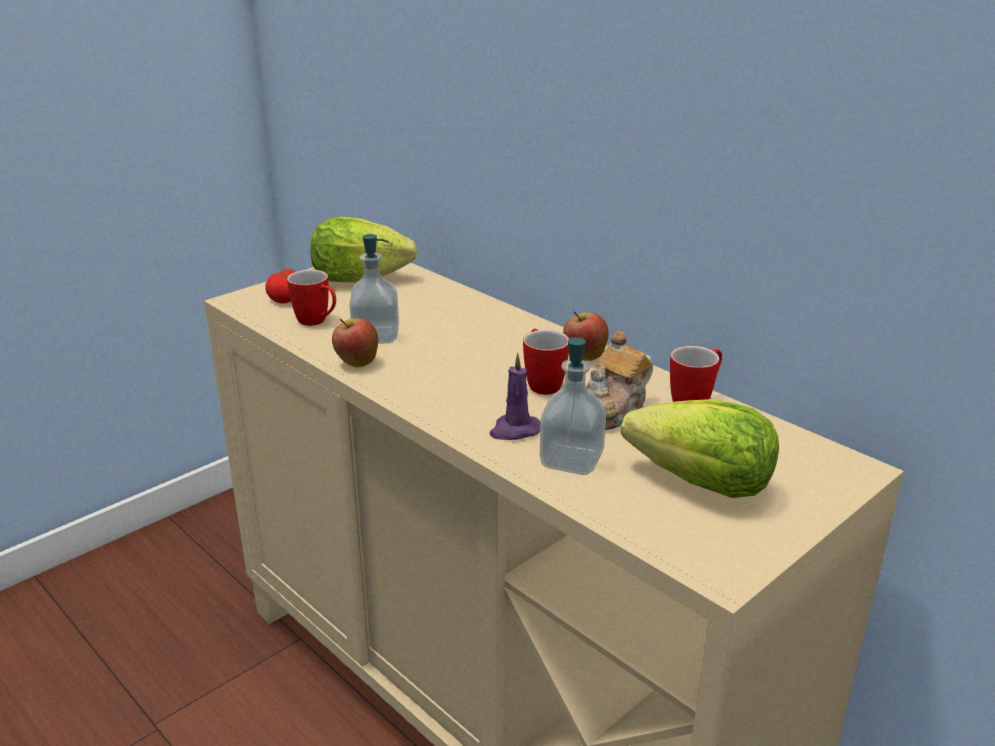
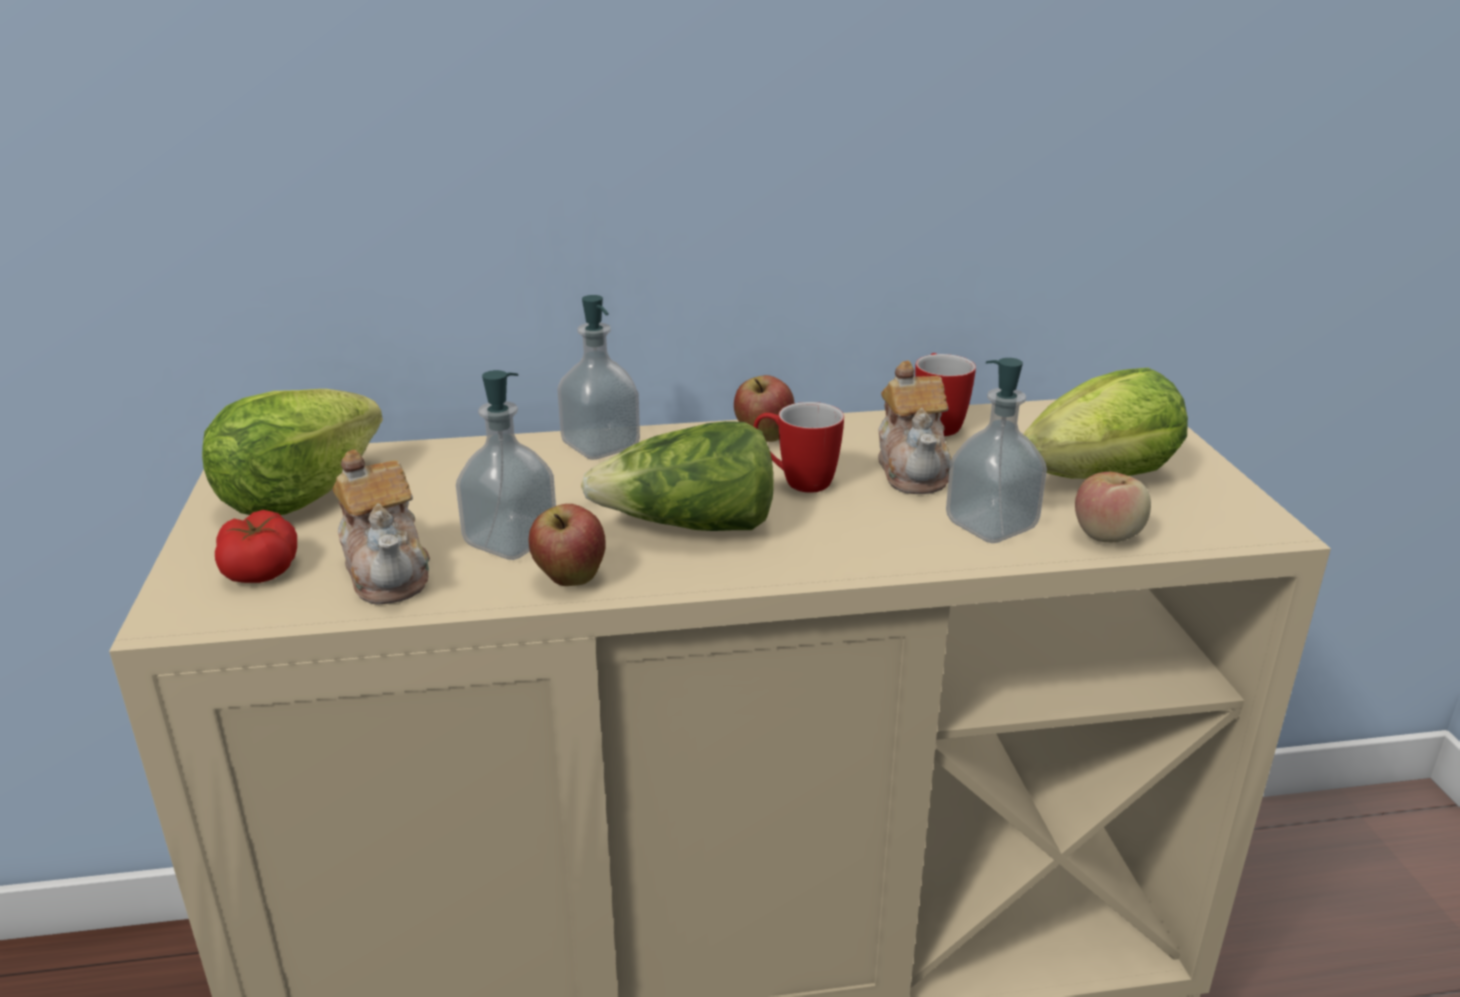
camera: 55 degrees left, 0 degrees up
(317, 322) = (388, 571): mug -> teapot
(447, 372) = (690, 527): none -> lettuce
(505, 319) = (600, 446): none -> soap dispenser
(514, 430) = (889, 534): purple candle -> none
(616, 507) = (1107, 535): none -> apple

